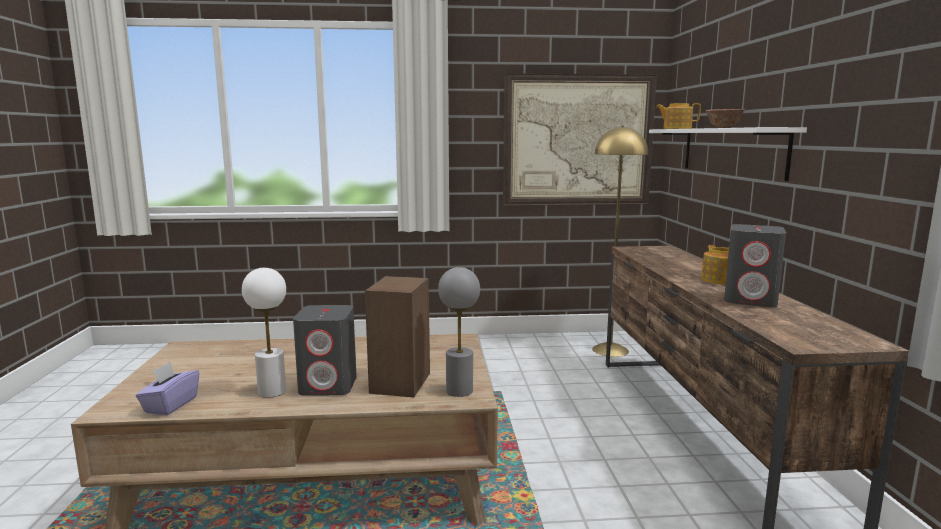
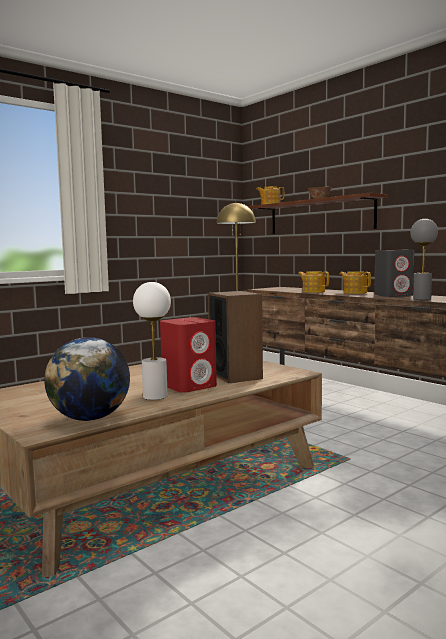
camera: 35 degrees left, 5 degrees down
(170, 405) = (90, 418): purple tissue box -> globe
(329, 385) = (189, 386): grey speaker -> red speaker
(459, 391) = (281, 371): grey table lamp -> grey table lamp (421, 299)
(578, 140) = (191, 215): picture -> none
(671, 267) = (313, 291): none -> teapot
(731, 151) = (320, 216): white shelf -> brown shelf

